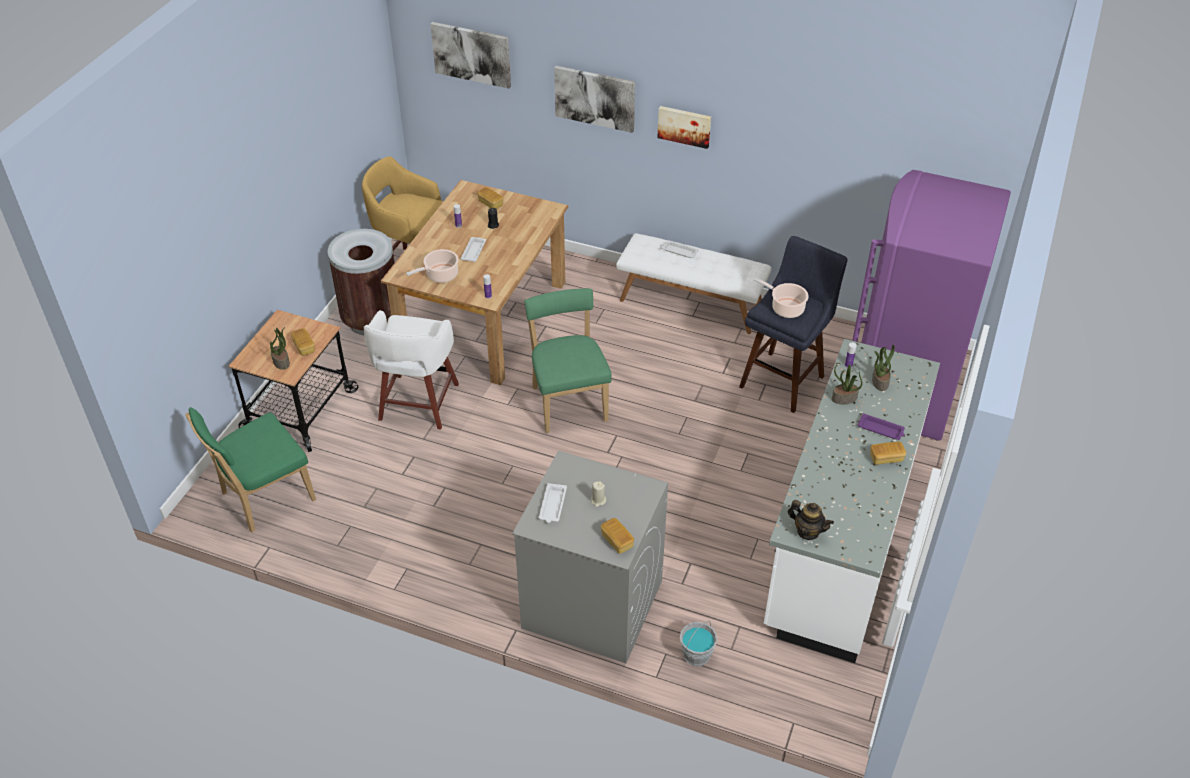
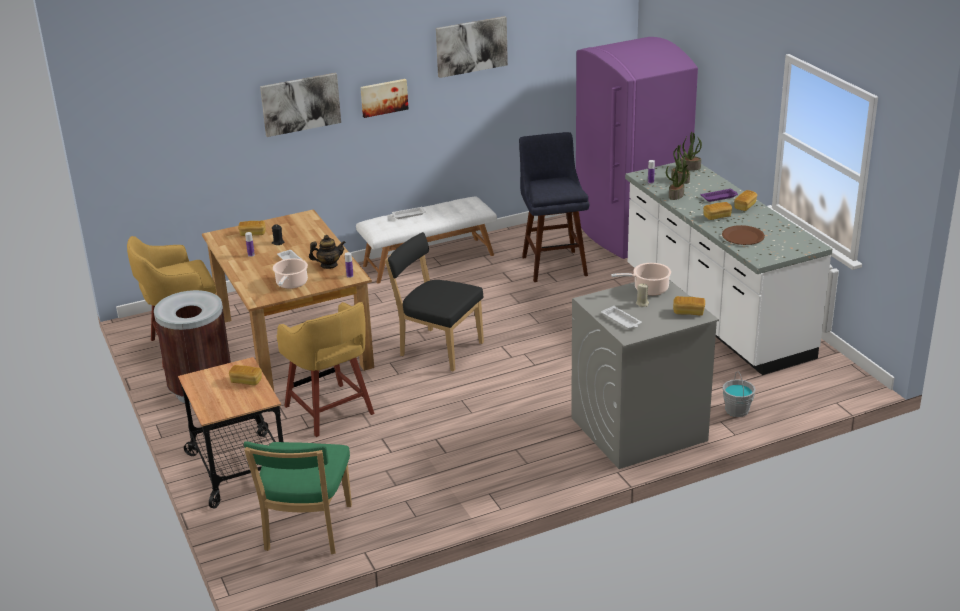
camera: 45 degrees left, 15 degrees down
(281, 362) = (244, 398): potted plant -> potted plant (690, 167)
(417, 404) = (330, 411): white stool -> yellow stool
(472, 54) = (173, 108): picture -> picture (471, 46)
(568, 401) = (438, 348): green chair -> black chair
(785, 308) = (554, 187): cooking pot -> cooking pot (648, 289)
(807, 531) = (768, 254): teapot -> teapot (329, 265)
(820, 493) = (743, 236): none -> brown plate
(838, 451) = (717, 216): none -> bread

